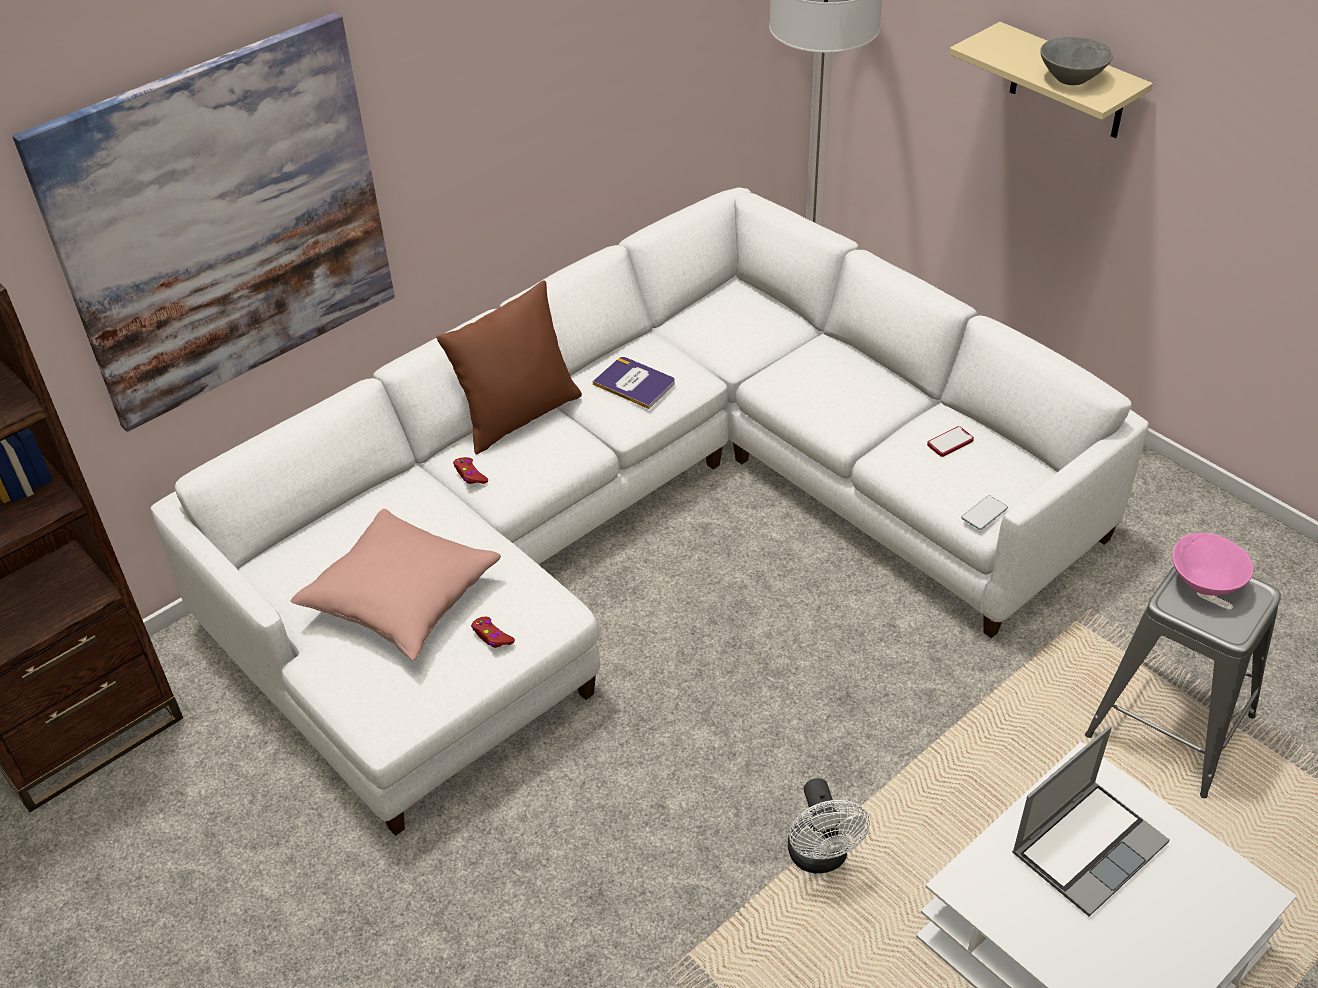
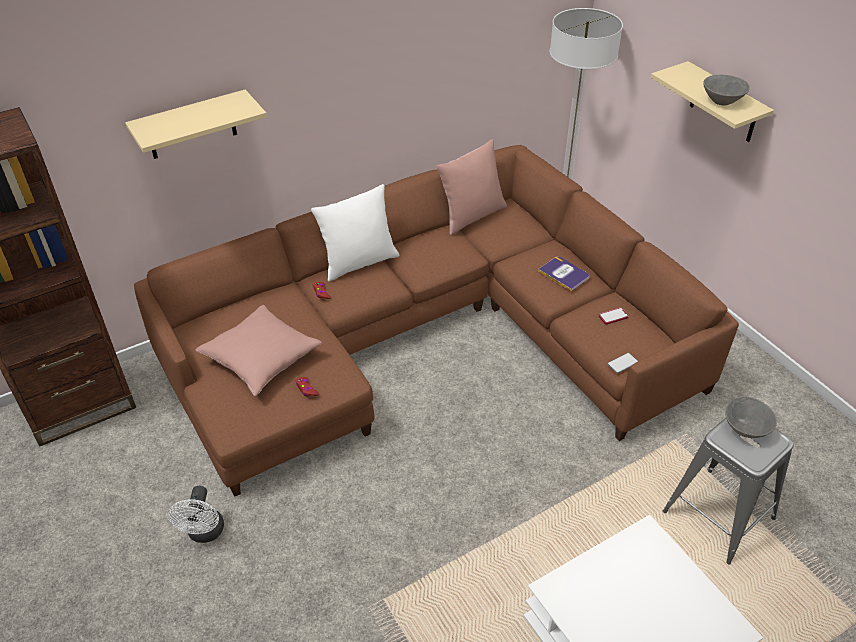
camera: 10 degrees right, 0 degrees up
(225, 224) = (191, 125): picture -> beige shelf
(518, 416) = (359, 262): brown pillow -> white pillow
(635, 383) = (432, 253): book -> book (564, 274)
(643, 524) = (426, 338): white sofa -> brown sofa
(681, 314) = (471, 216): none -> pink pillow
(820, 858) = (478, 556): white fan -> white fan (205, 533)
(1088, 846) = (636, 580): laptop -> none
(1204, 582) = (745, 428): pink bowl -> grey bowl

